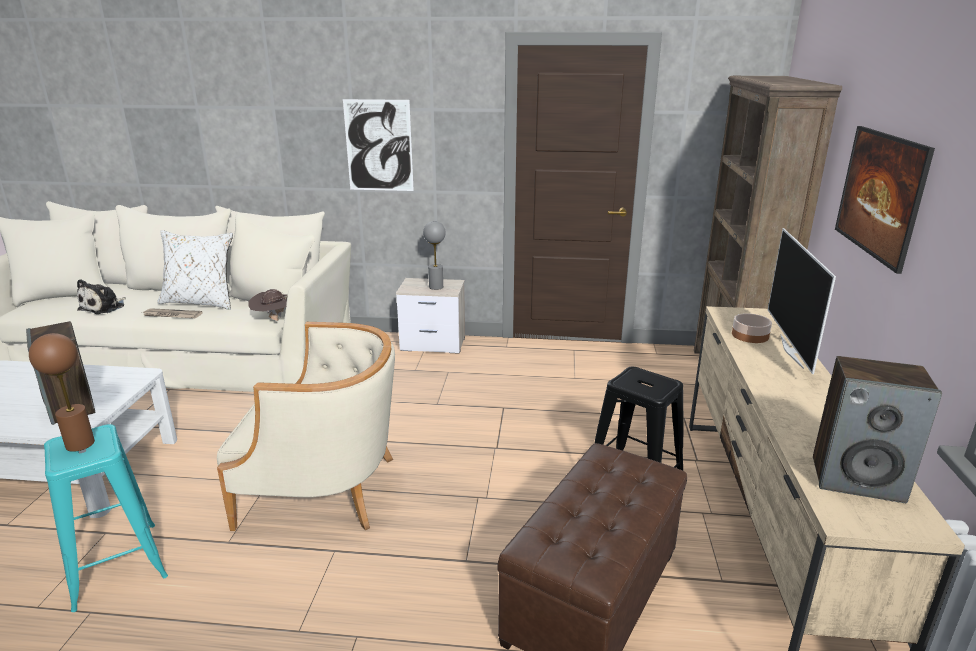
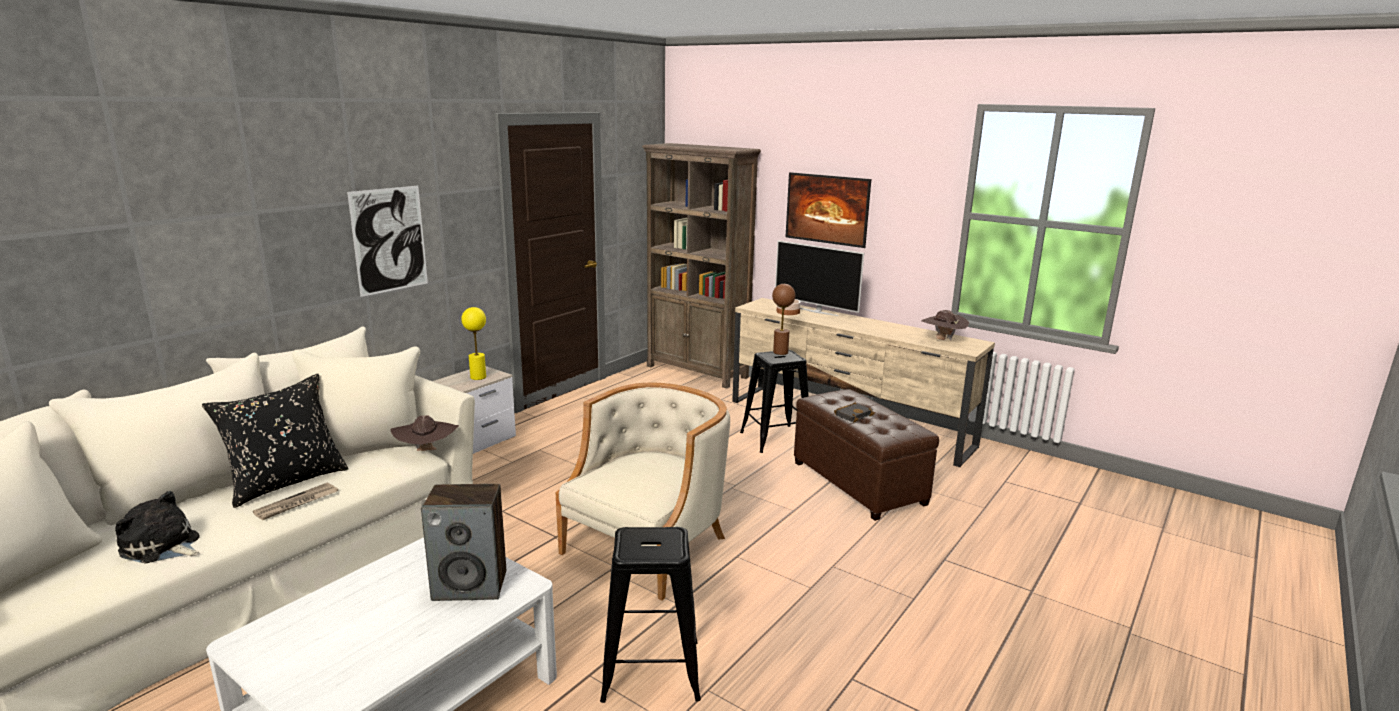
camera: 60 degrees left, 5 degrees down
(79, 444) = (643, 544): brown table lamp -> brown table lamp (780, 352)
(104, 307) = (162, 547): plush toy -> plush toy turned 150 degrees clockwise
(116, 564) = (650, 670): turquoise stool -> black stool
(201, 302) = (286, 482): white pillow -> black pillow
(436, 287) = (478, 377): grey table lamp -> yellow table lamp
(581, 496) = (853, 415): none -> black book
(857, 479) = (942, 340): speaker -> brown hat

